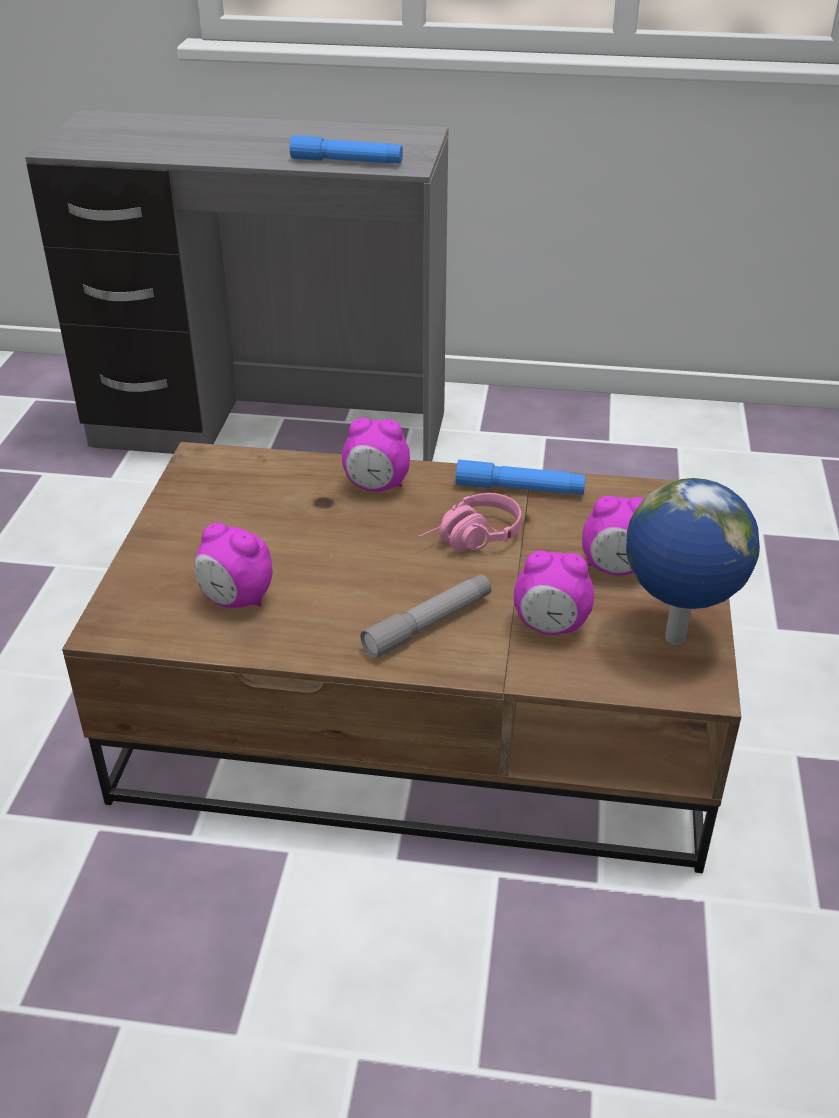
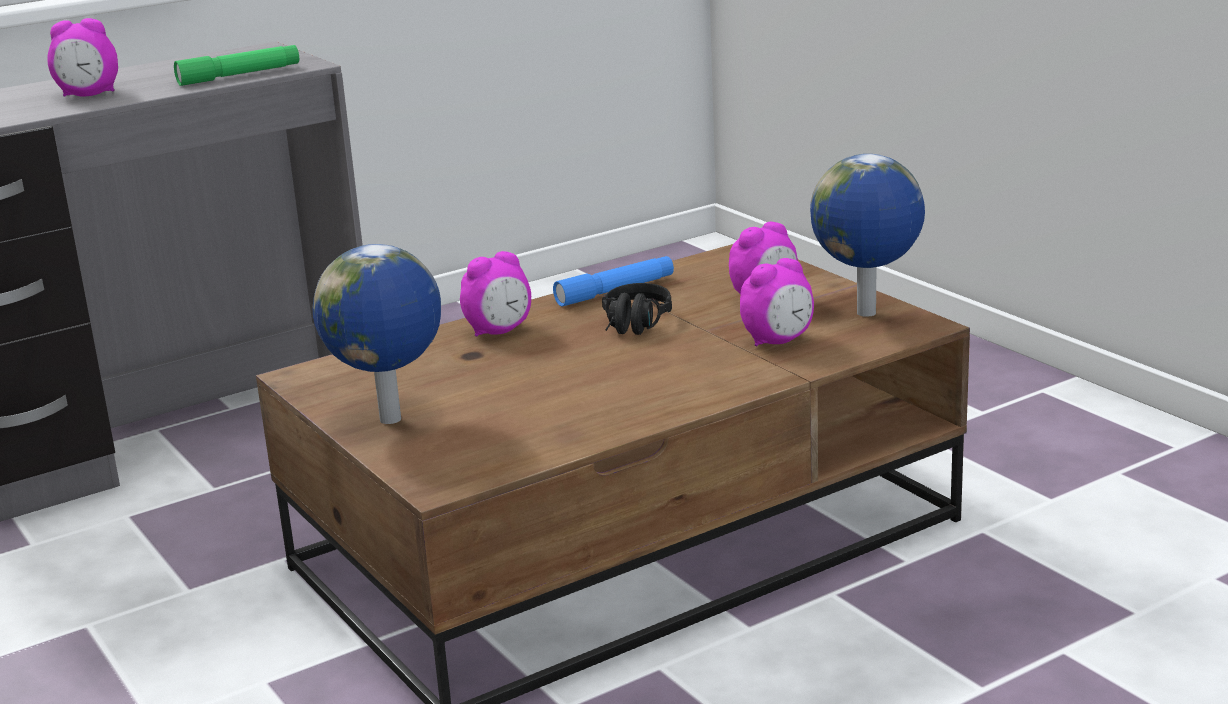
camera: 40 degrees left, 15 degrees down
(180, 541) = (392, 420): none -> globe
(236, 600) = (516, 426): alarm clock -> alarm clock (89, 95)
(346, 161) = (239, 75): blue flashlight -> green flashlight
(428, 624) = (692, 375): grey flashlight -> none
(471, 540) = (634, 327): pink headphones -> black headphones

